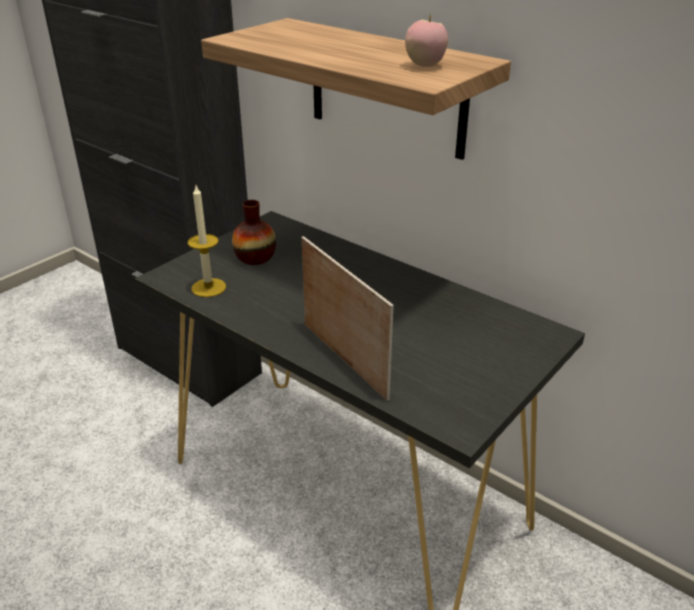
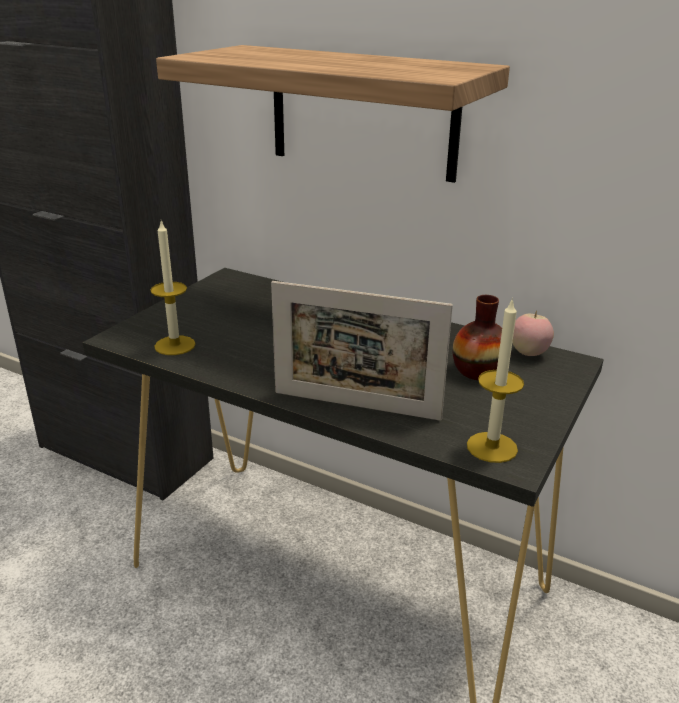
camera: 10 degrees left, 5 degrees down
(255, 257) = (220, 312): vase -> vase (479, 371)
(344, 360) = (356, 405): picture frame -> picture frame turned 150 degrees clockwise
(425, 65) = (424, 68): apple -> apple (528, 353)
(448, 411) = (492, 447): none -> candle

